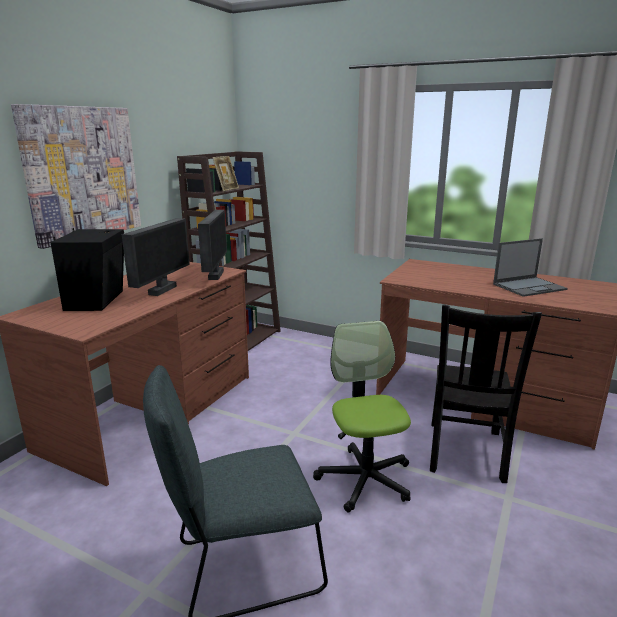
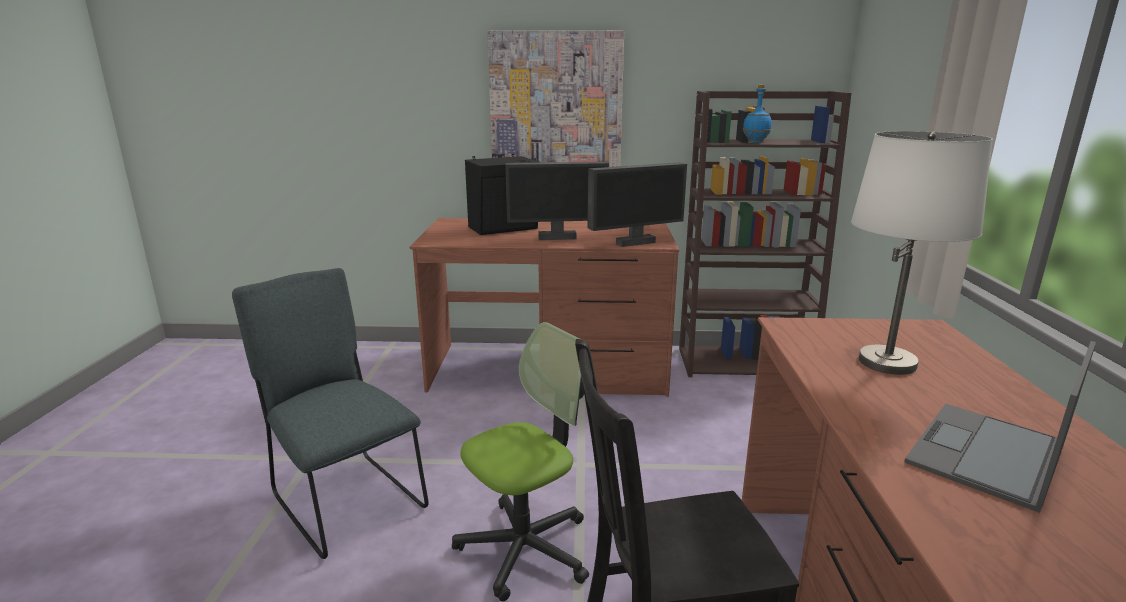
camera: 65 degrees right, 0 degrees up
(227, 189) = (755, 142): picture frame -> blue bottle
(448, 277) = (886, 362): none -> white table lamp
(529, 287) = (986, 455): laptop -> laptop turned 90 degrees clockwise

